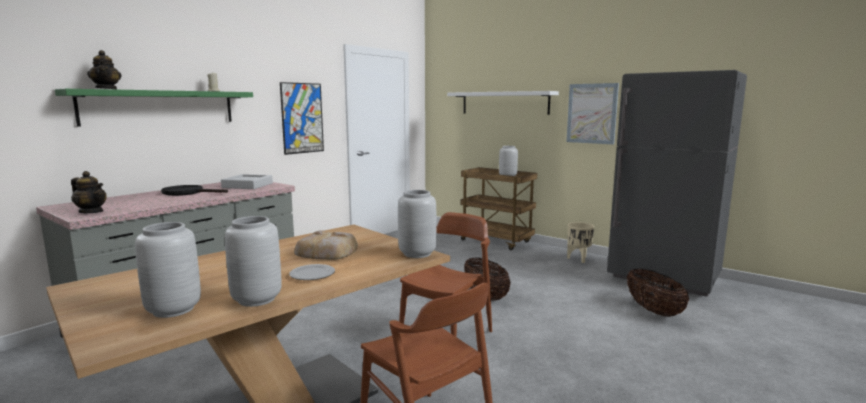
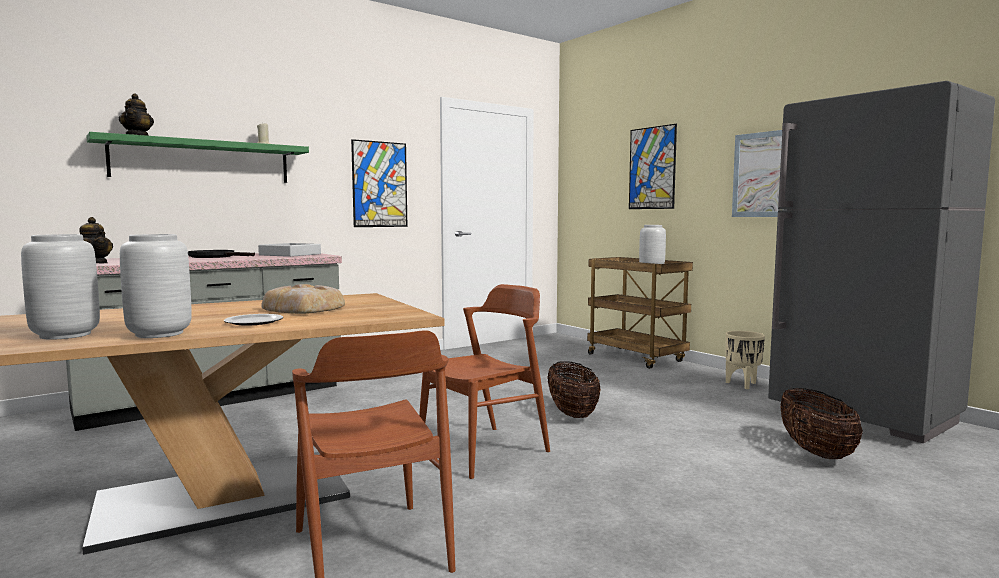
camera: 15 degrees right, 5 degrees down
(417, 253) = (406, 314): grey vase -> none
(504, 103) = (652, 168): white shelf -> picture

